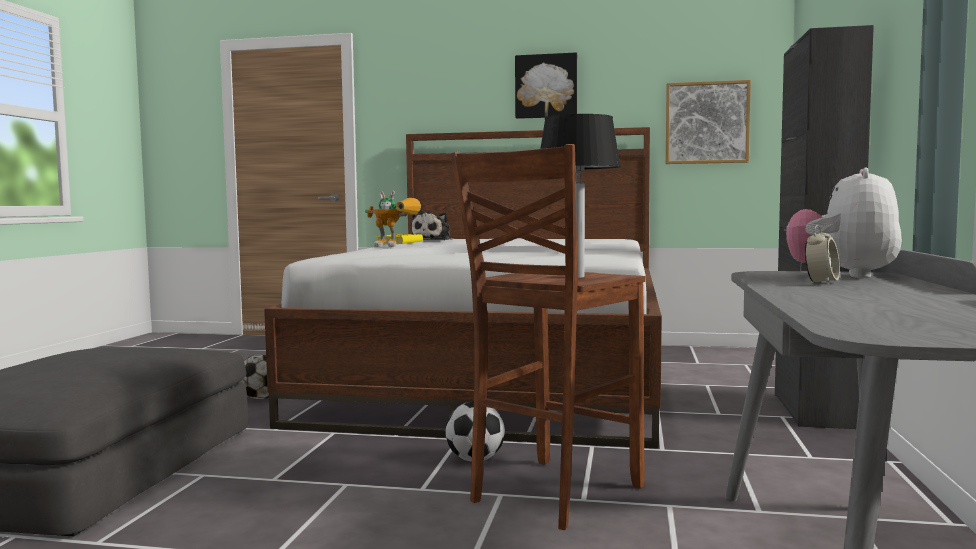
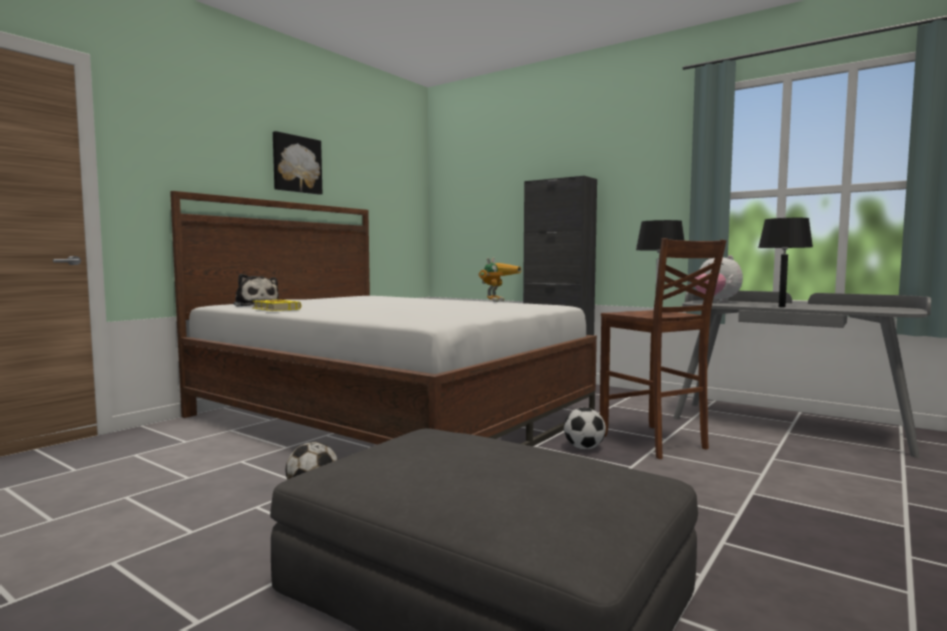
camera: 65 degrees left, 0 degrees up
(396, 246) = (325, 311): toy robot -> toy robot (496, 300)
(707, 123) = (393, 210): picture -> none
(797, 291) = (782, 307): none -> black table lamp
(821, 282) = (745, 304): alarm clock -> none

